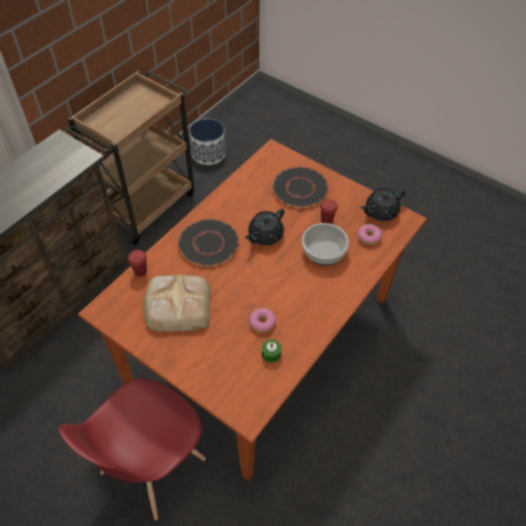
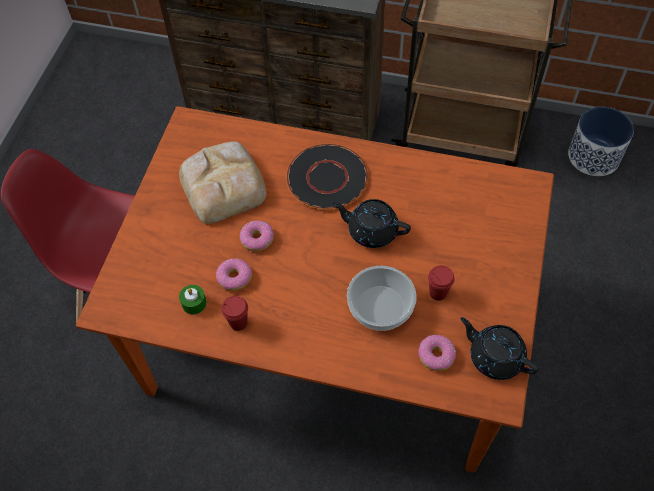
camera: 70 degrees right, 5 degrees up
(140, 271) = (254, 132): red cup -> red cup (238, 322)
(237, 299) = (257, 239): none -> donut
(300, 188) = (479, 240): black plate -> none

